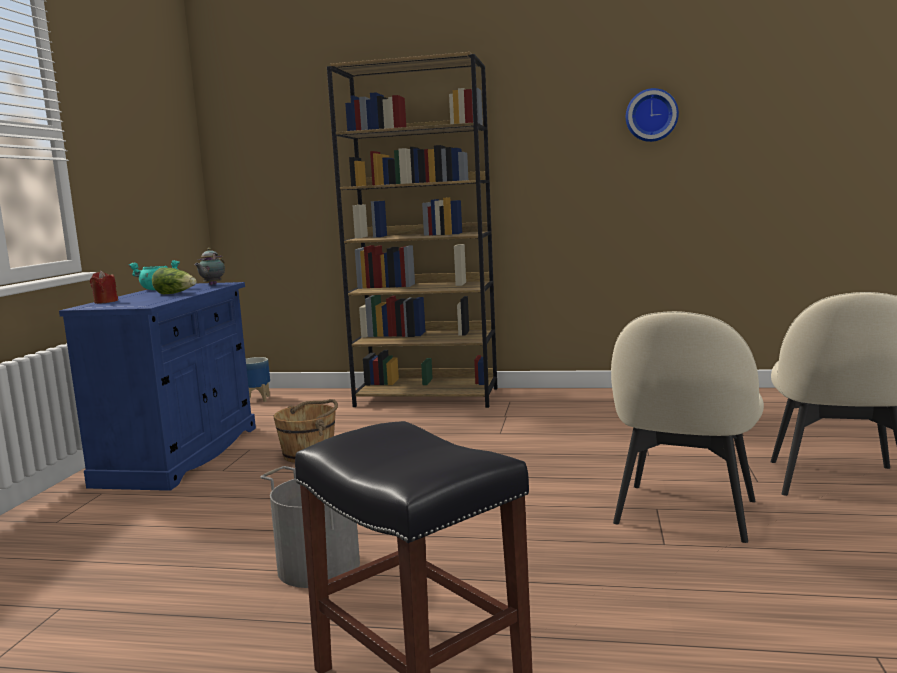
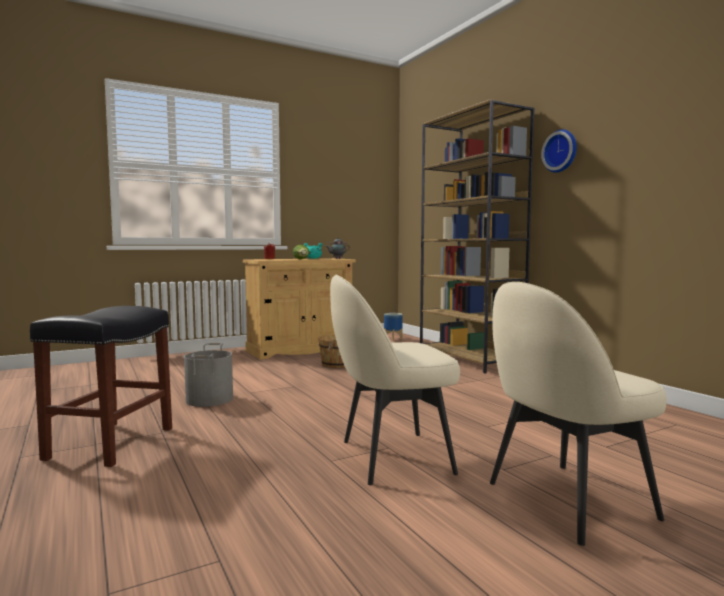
camera: 50 degrees right, 5 degrees down
(180, 455) = (300, 350): blue cabinet -> beige cabinet
(651, 115) = (661, 130): wall clock -> wall clock (561, 151)

